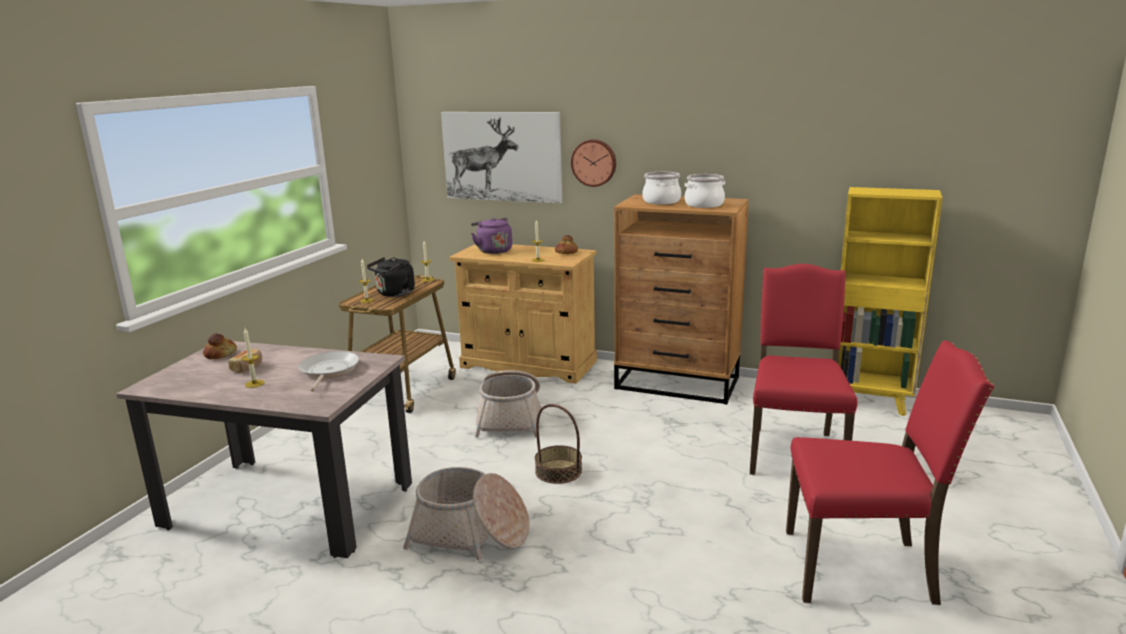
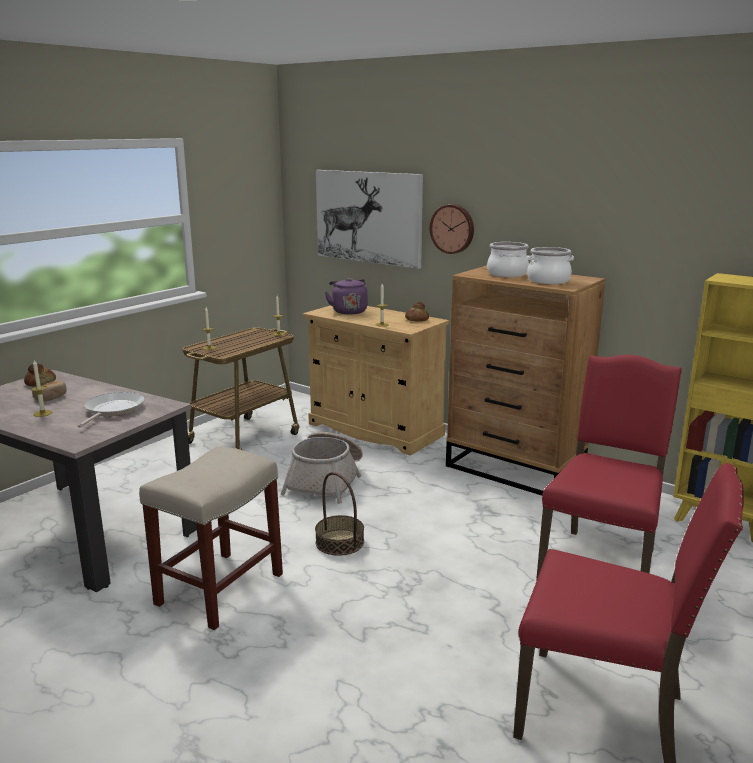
camera: 15 degrees right, 0 degrees up
(394, 294) = (238, 344): black kettle -> none
(470, 533) = (219, 590): basket -> beige stool

